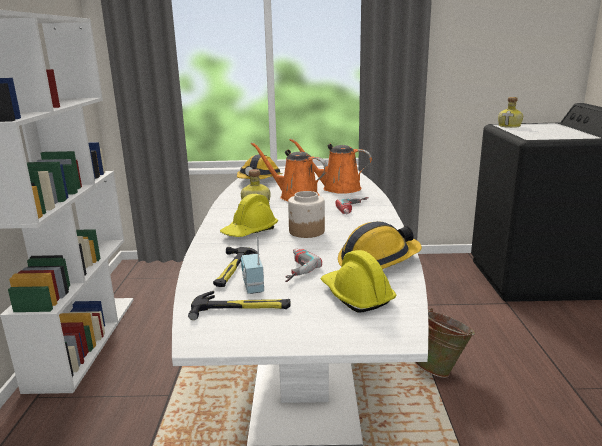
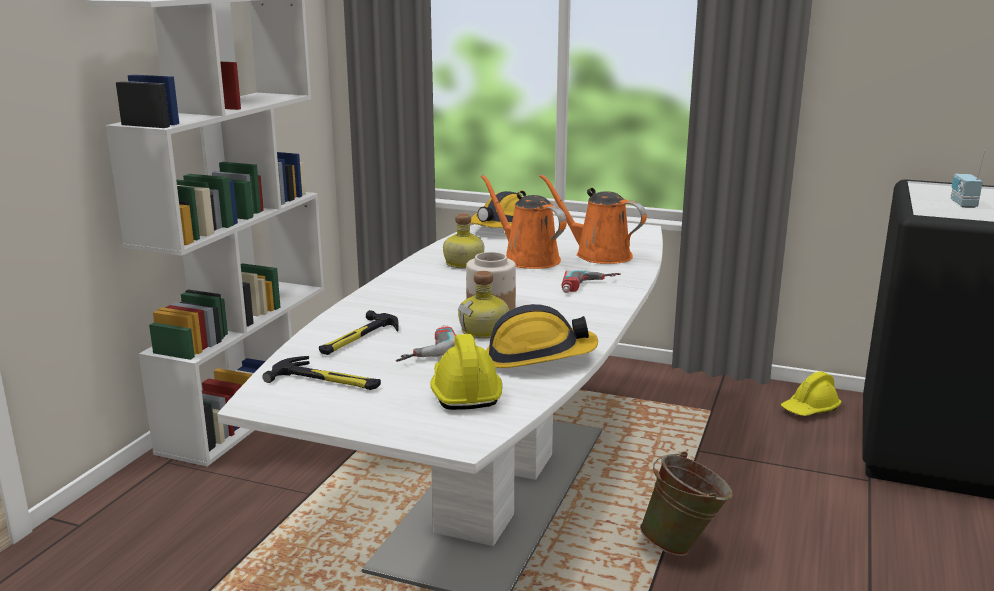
camera: 20 degrees right, 0 degrees up
(250, 232) = (421, 297): yellow hard hat -> yellow hard hat (810, 409)
(252, 286) = (359, 360): radio -> radio (962, 204)
(510, 126) = (932, 187): bottle -> bottle (485, 331)

